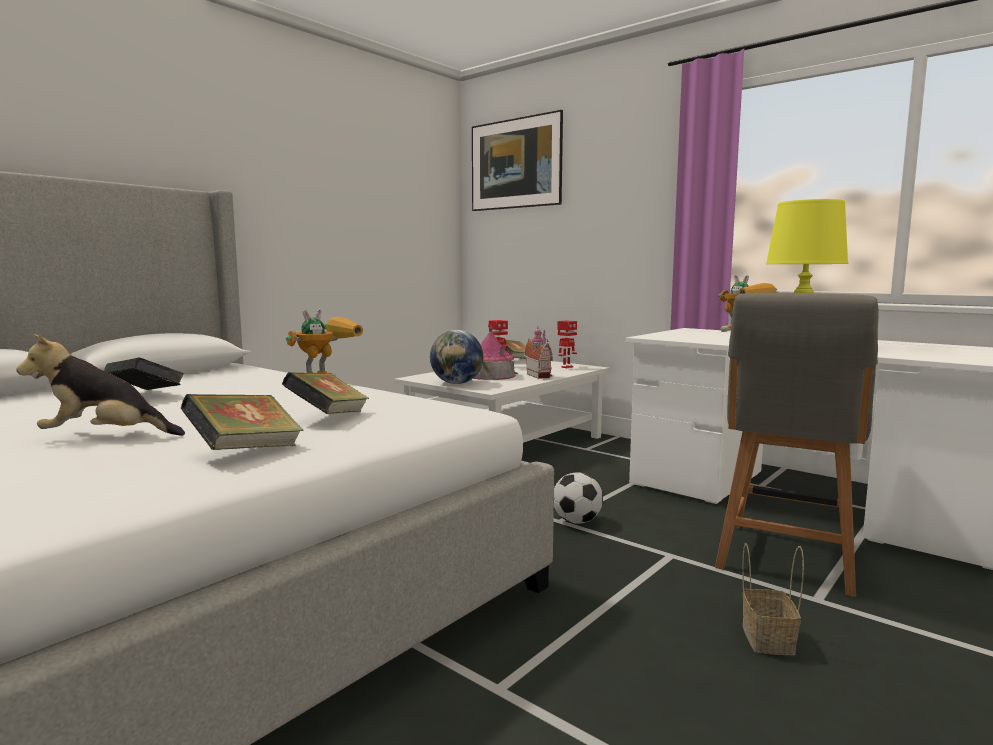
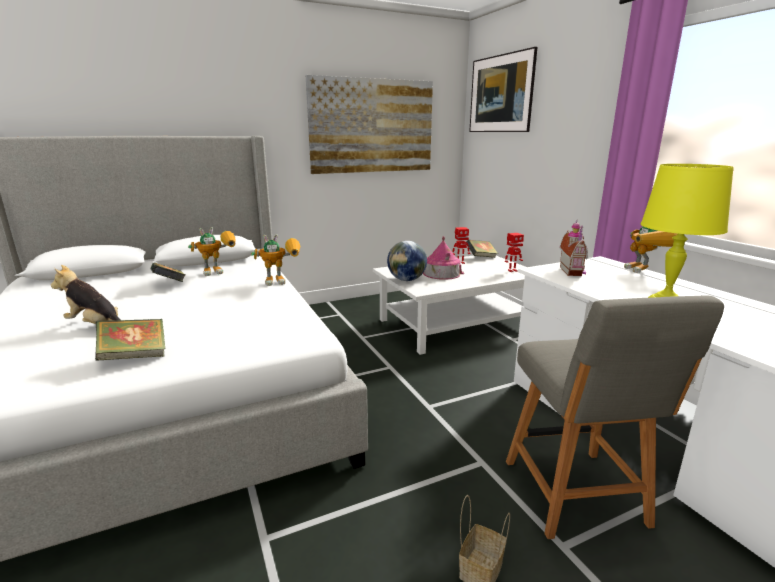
camera: 25 degrees right, 10 degrees up
(206, 379) = (220, 271): none -> toy robot
(328, 417) = (222, 328): book -> none
(360, 195) = (372, 126): none -> picture
(540, 375) = (478, 279): toy house -> toy house (573, 271)
(577, 521) = (440, 410): football -> none
(786, 559) = (576, 496): grey chair -> grey chair turned 60 degrees counterclockwise

